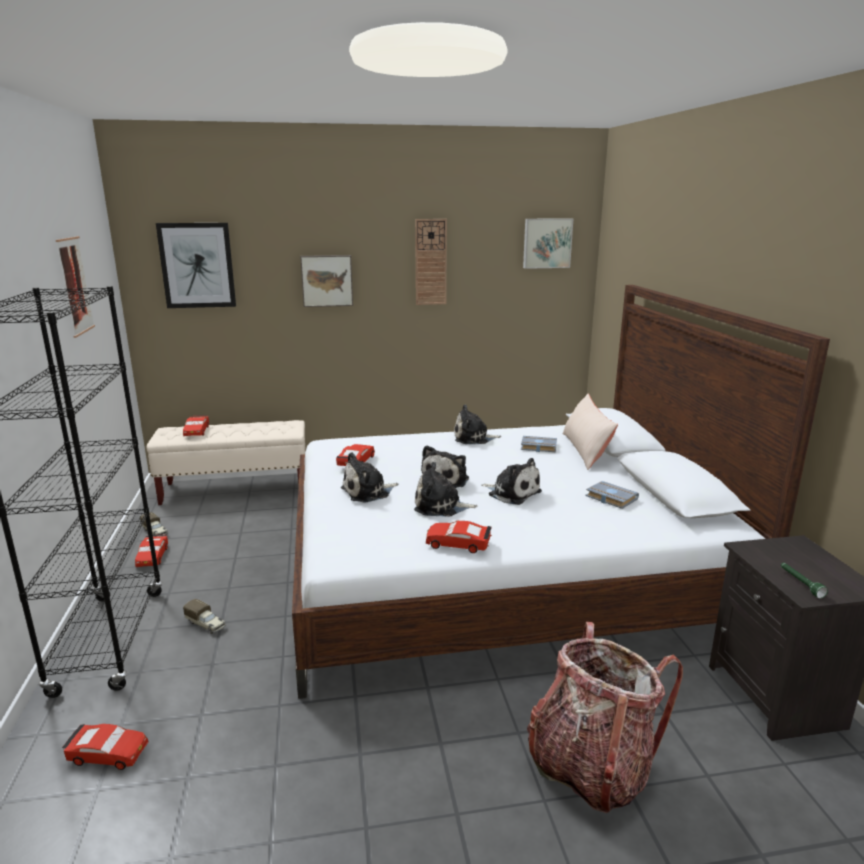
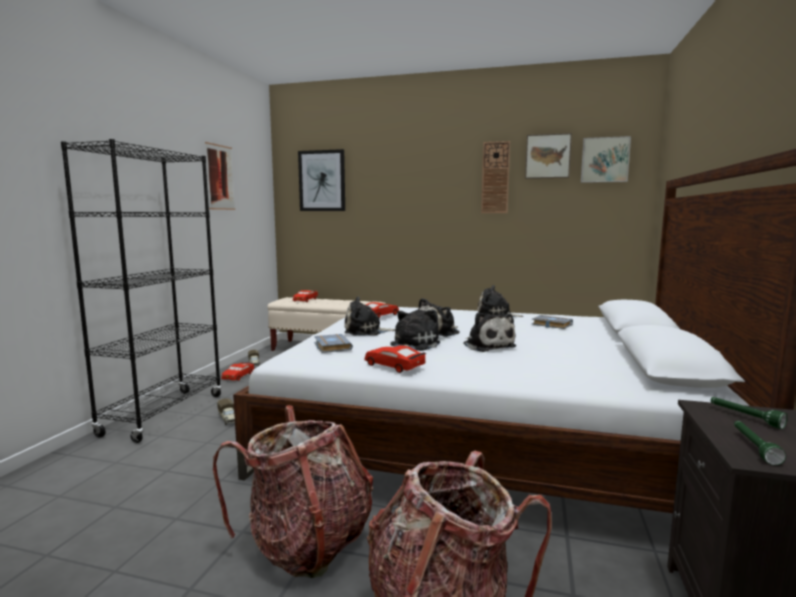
camera: 25 degrees right, 10 degrees down
(108, 753) = (89, 477): red toy car -> none
(327, 280) = (411, 192): picture -> picture (547, 156)
(431, 743) = (306, 543): none -> backpack
(441, 506) = (412, 345): plush toy -> plush toy turned 90 degrees clockwise
(586, 450) = (598, 331): beige pillow -> none
(609, 498) = (584, 360): grey book -> grey book (331, 347)
(776, 553) = (744, 417): none -> green flashlight

